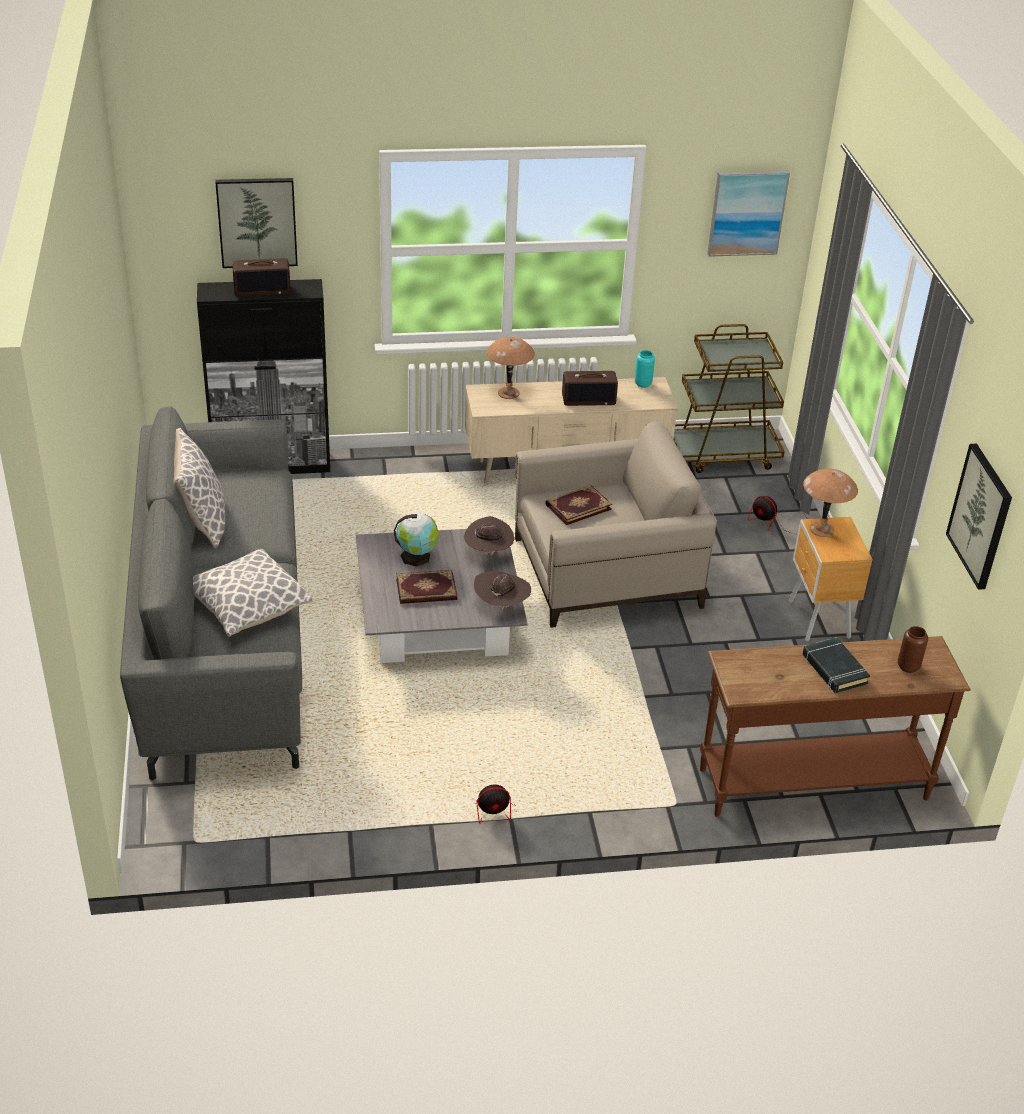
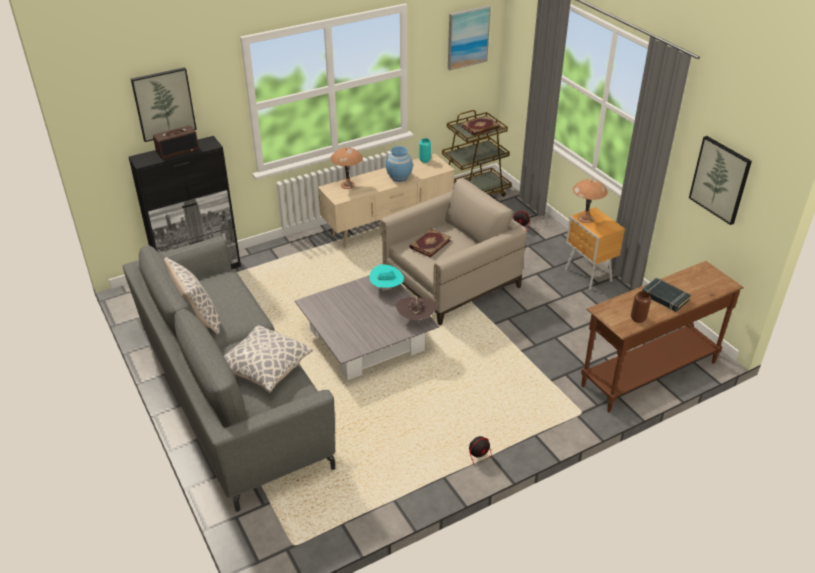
camera: 20 degrees left, 0 degrees up
(417, 556) = (343, 303): globe -> none
(426, 590) = (362, 323): book -> book (480, 127)
(488, 553) = (387, 288): brown hat -> turquoise hat
(589, 399) = (399, 177): radio -> blue vase
(908, 667) = (702, 284): brown vase -> brown vase (638, 319)

